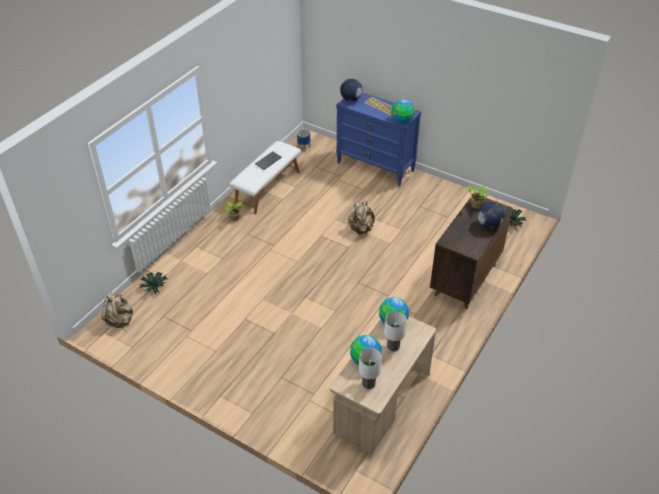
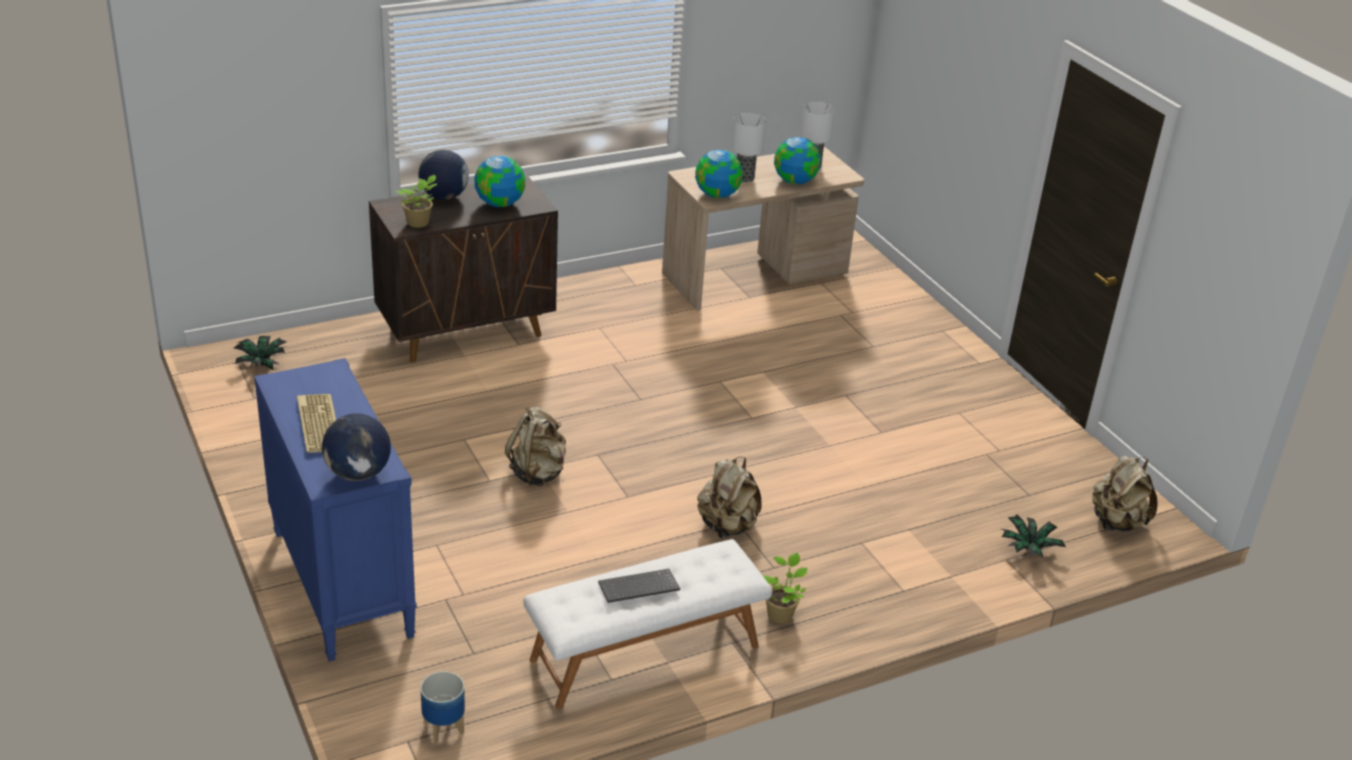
camera: 150 degrees left, 10 degrees down
(276, 241) = (727, 526): none -> beige backpack
(402, 121) = (327, 373): globe -> globe (500, 203)

